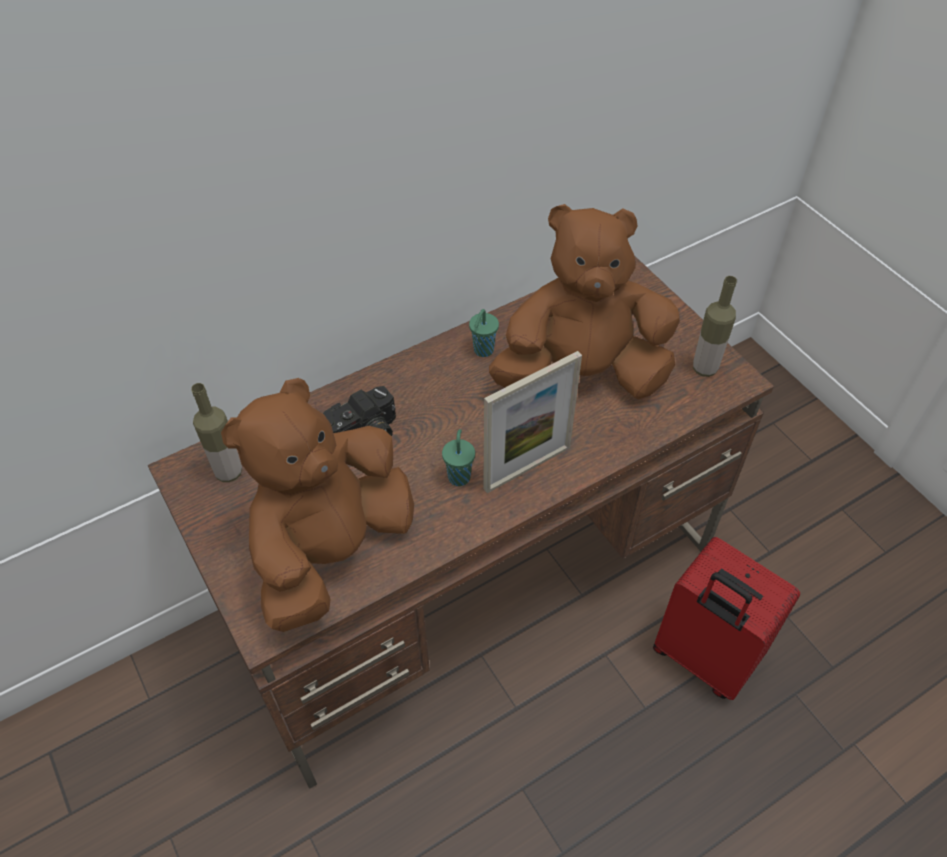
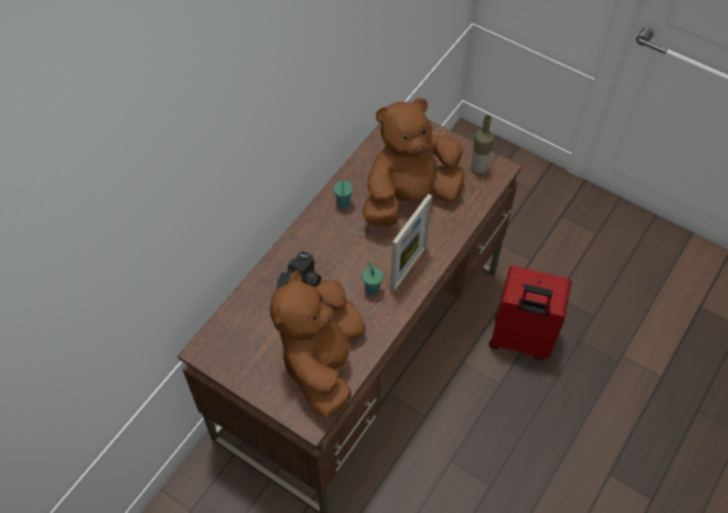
camera: 25 degrees left, 5 degrees up
(228, 472) = (232, 340): bottle -> none

